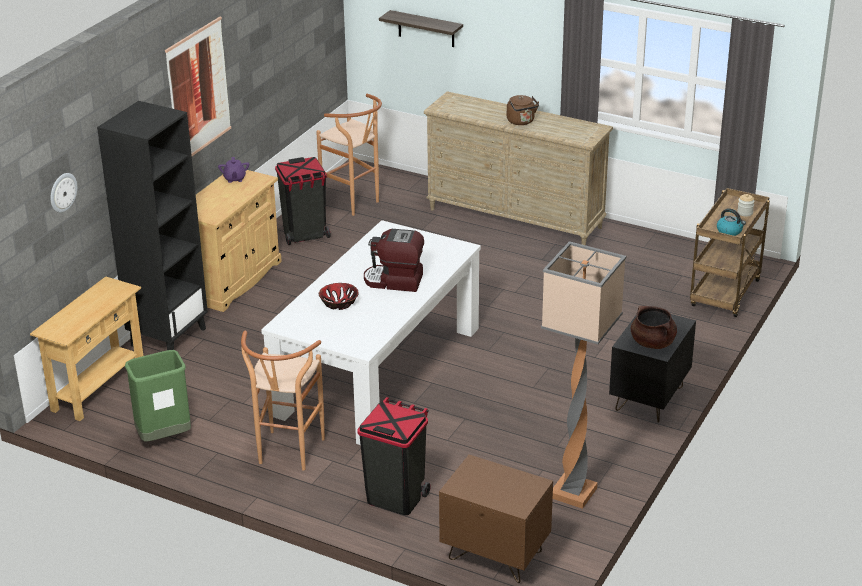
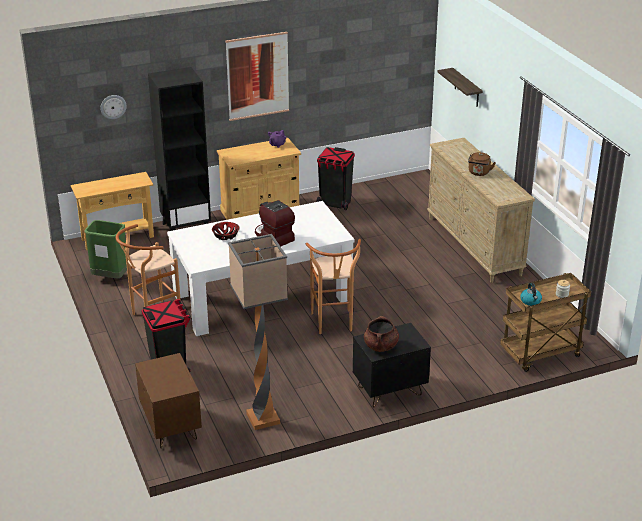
camera: 40 degrees right, 0 degrees up
(355, 204) = (390, 197): brown stool -> brown stool (333, 325)

